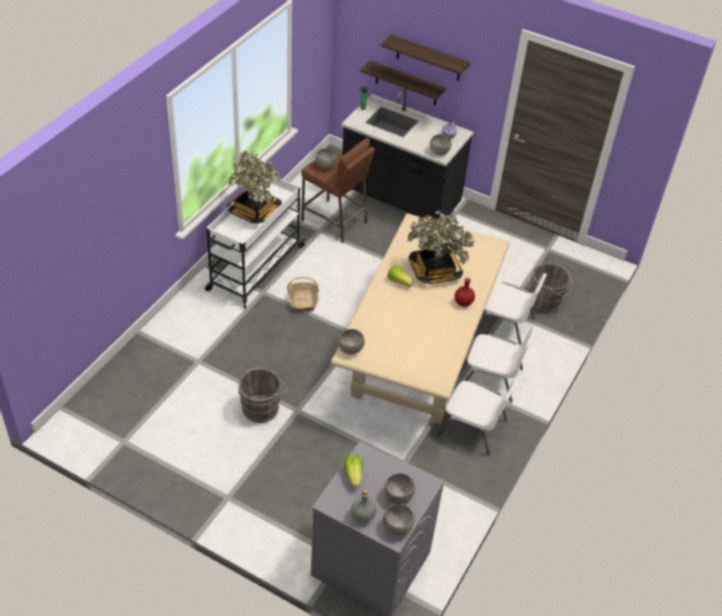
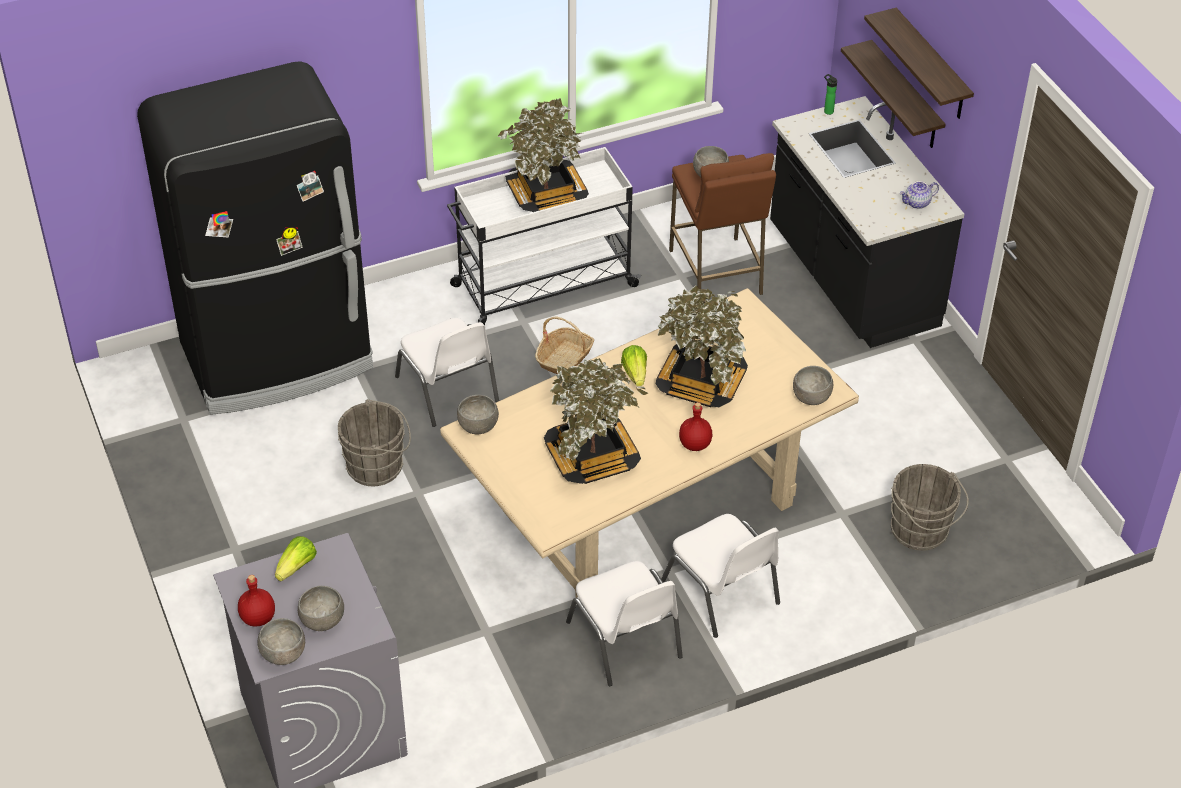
camera: 40 degrees right, 0 degrees up
(146, 377) = (278, 357): none -> black fridge
(363, 516) = (258, 618): grey bottle -> red bottle
(423, 335) = (592, 458): none -> potted plant
(439, 152) = (875, 220): grey bowl -> grey bowl (810, 397)
(505, 325) = (819, 531): white chair -> white chair (448, 390)

